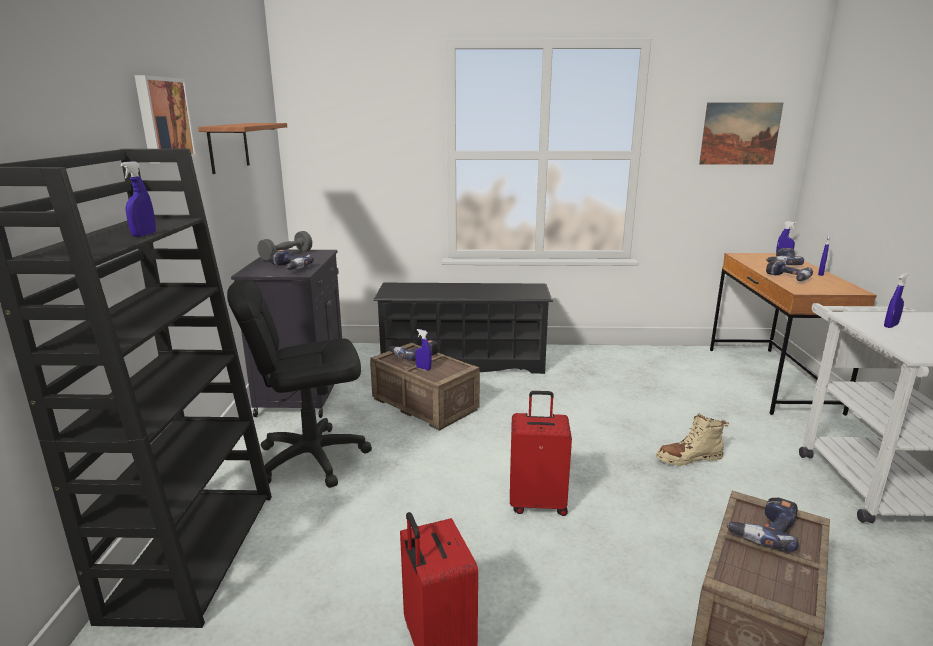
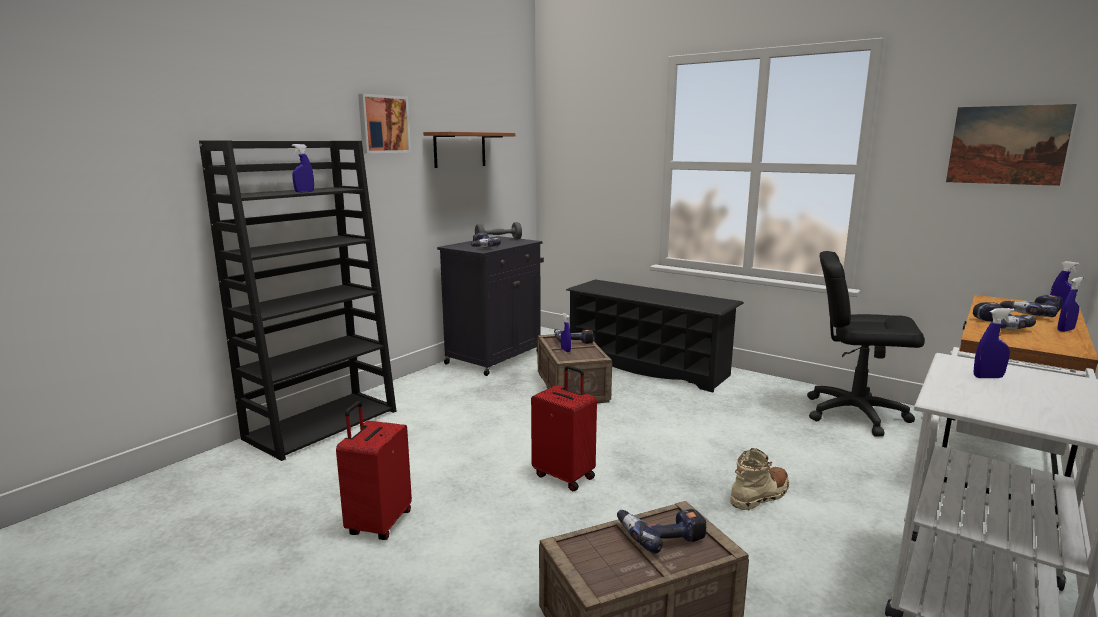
camera: 35 degrees right, 5 degrees down
(312, 458) = (448, 397): black office chair -> black office chair (854, 414)
(689, 458) = (760, 495): beige boot -> beige boot turned 120 degrees clockwise

